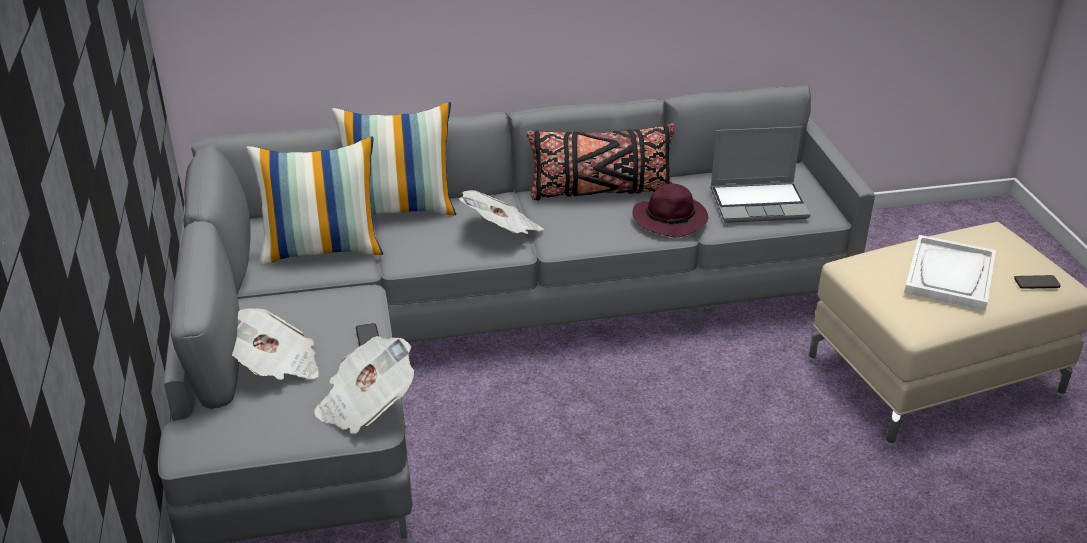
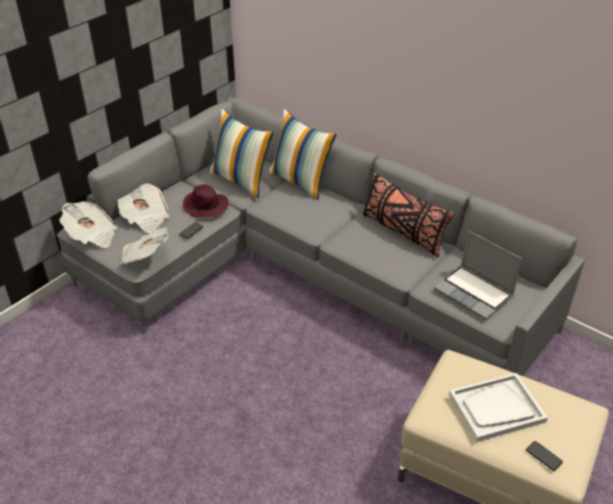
camera: 50 degrees right, 5 degrees up
(502, 231) = (323, 221): newspaper -> newspaper (92, 236)
(671, 219) = (411, 269): purple hat -> purple hat (206, 206)

